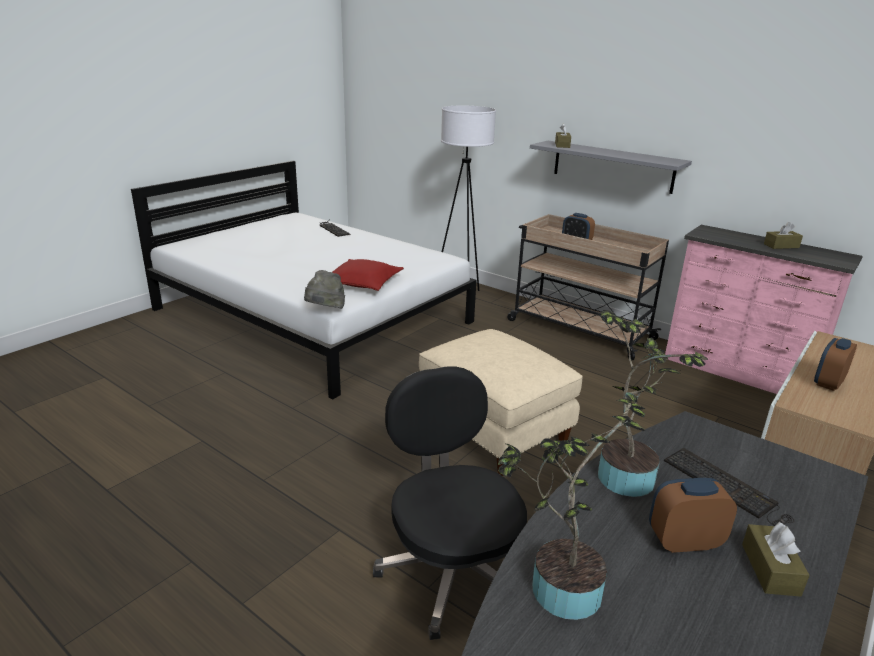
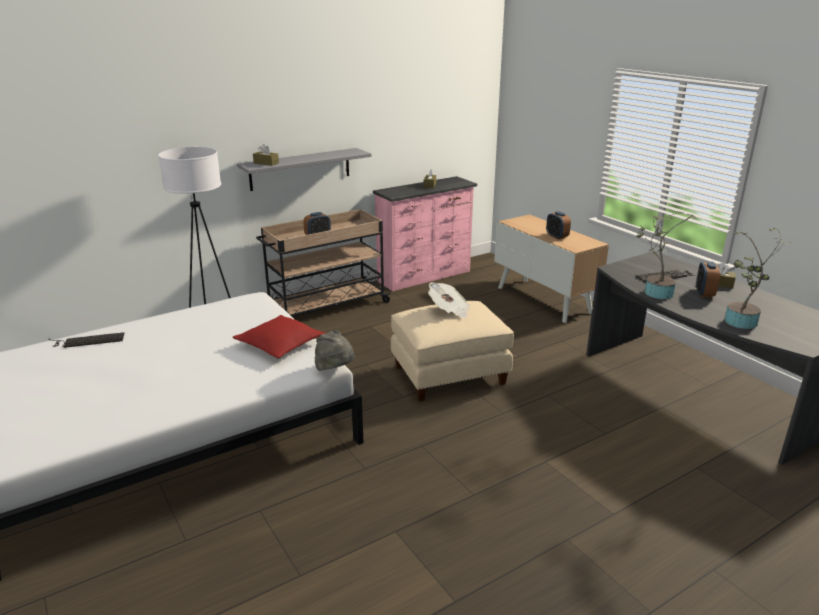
camera: 70 degrees left, 0 degrees up
(451, 570) = (592, 422): black office chair -> none
(506, 349) = (449, 310): none -> newspaper

